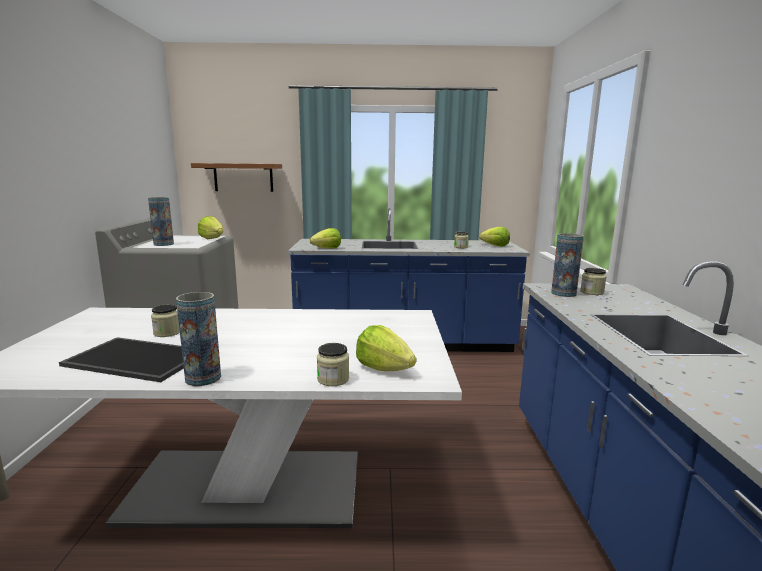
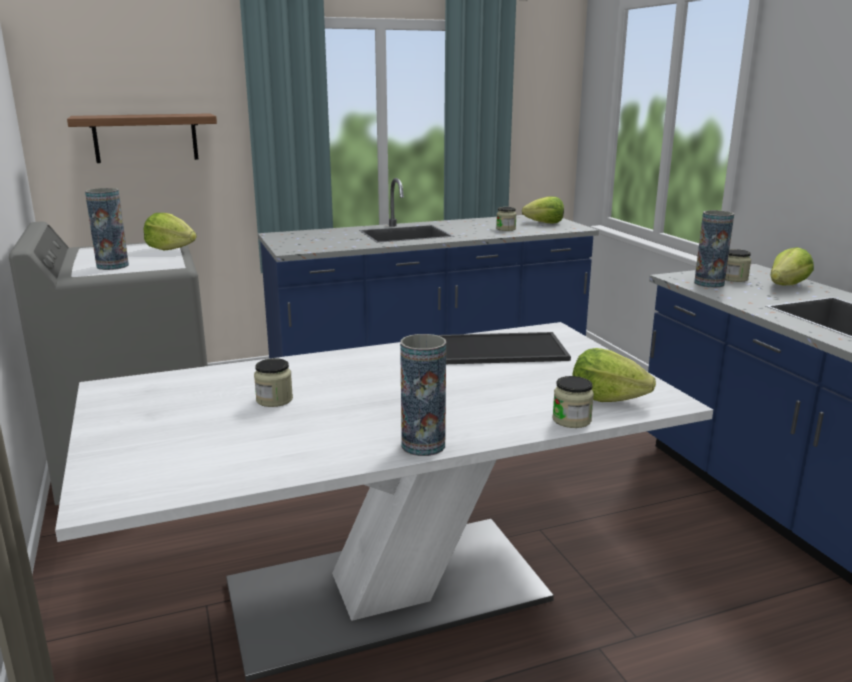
camera: 20 degrees left, 5 degrees up
(134, 360) = (295, 440): tray -> tray (499, 350)
(327, 248) = (330, 247): lettuce -> lettuce (786, 286)

